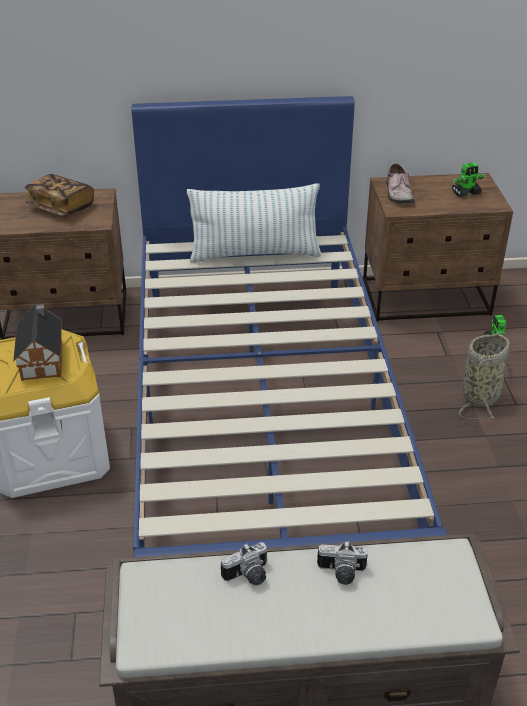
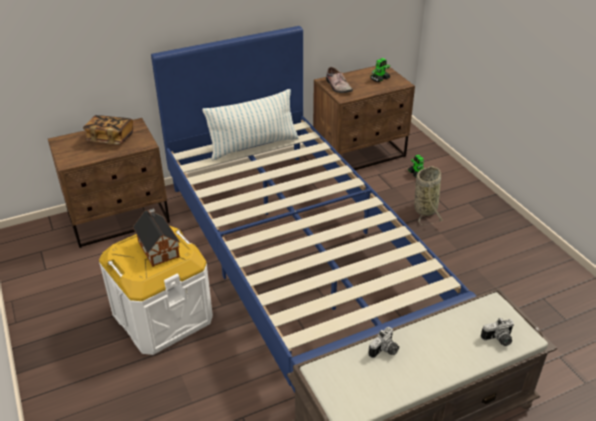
camera: 20 degrees left, 0 degrees up
(341, 573) = (438, 333): camera -> camera (498, 340)

